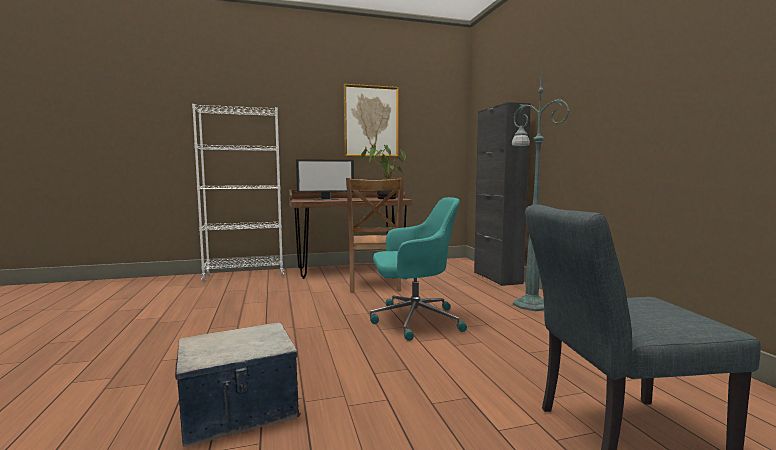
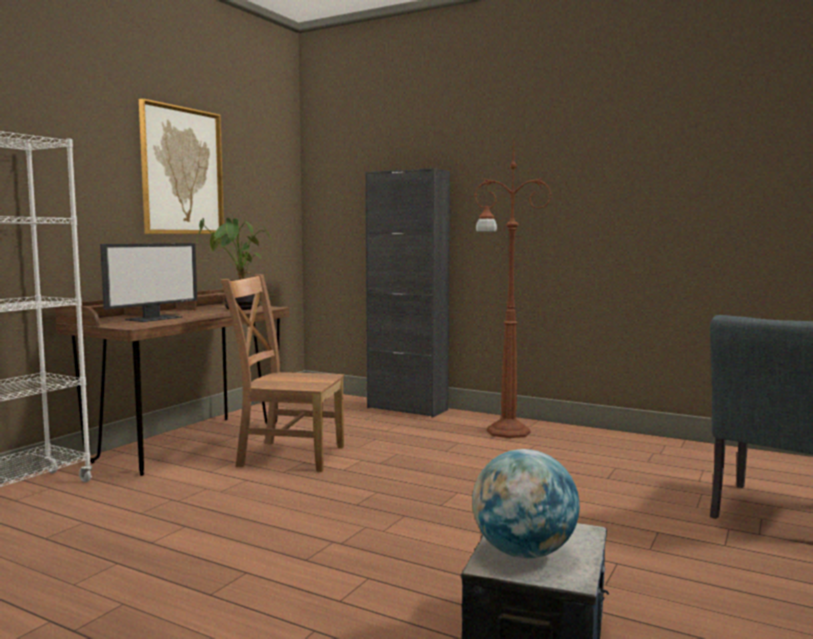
camera: 45 degrees left, 0 degrees up
(221, 342) = (523, 553): none -> globe
(374, 285) = (287, 456): brown chair -> brown chair turned 150 degrees clockwise
(413, 320) = (447, 483): turquoise office chair -> none
(529, 304) = (505, 431): green floor lamp -> brown floor lamp

